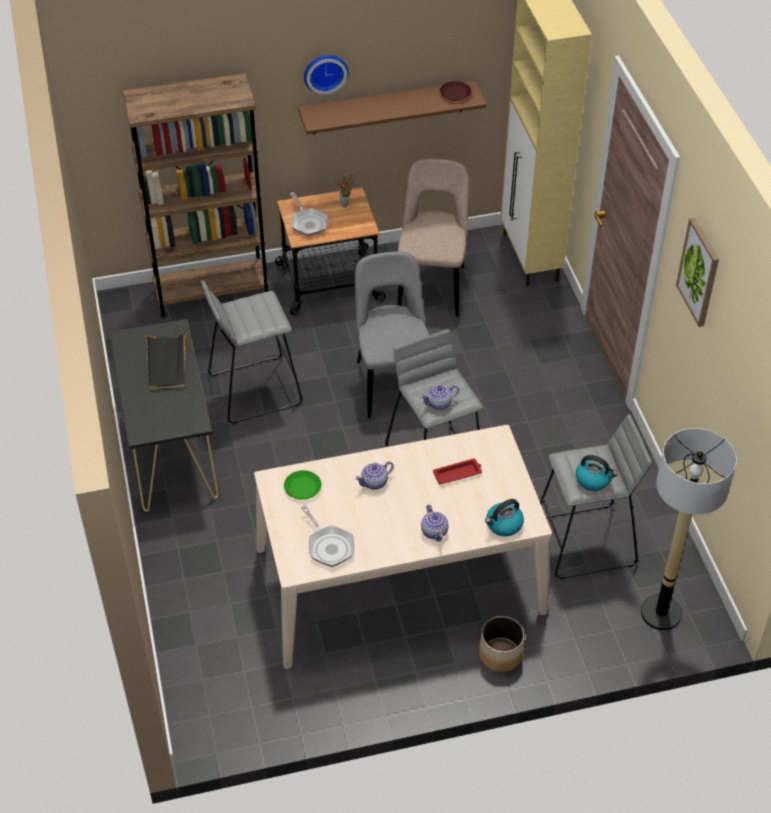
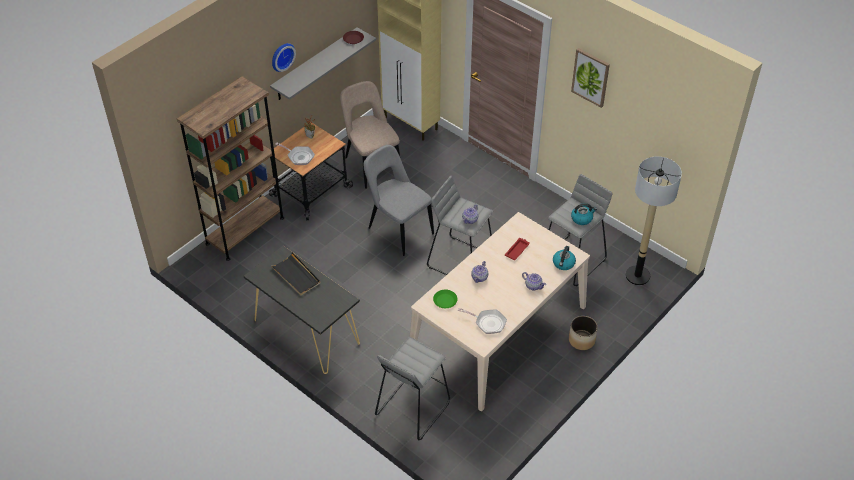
camera: 35 degrees left, 0 degrees up
(254, 389) = (323, 273): grey stool -> grey stool (412, 409)
(387, 108) = (315, 64): brown shelf -> grey shelf

